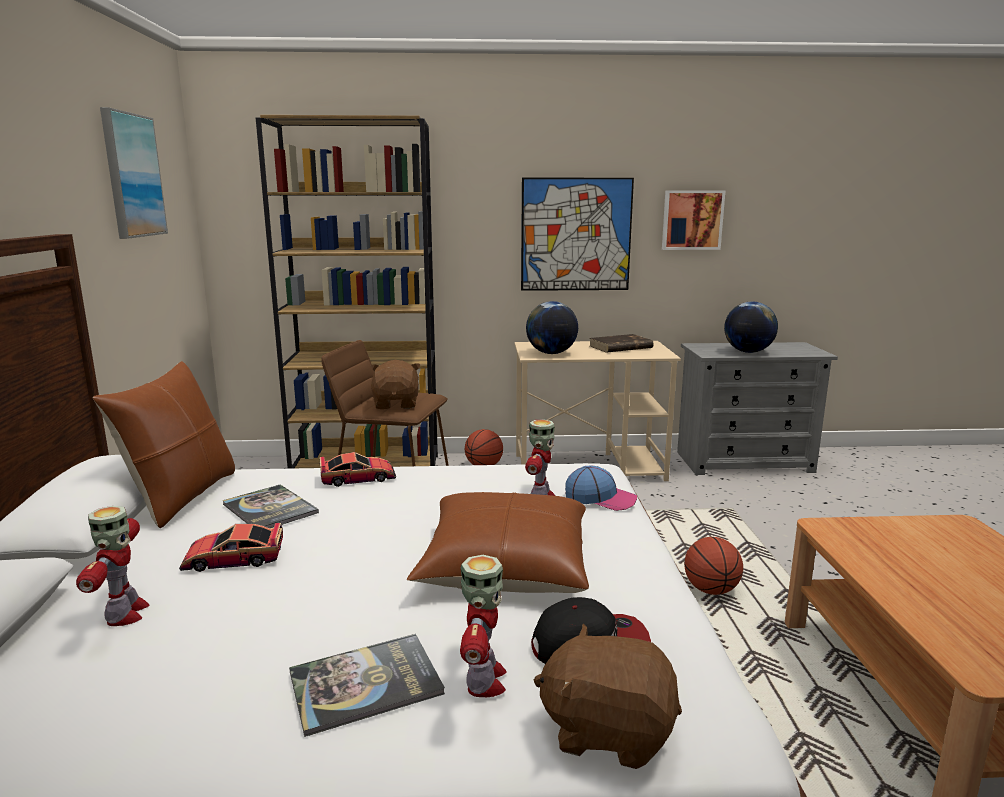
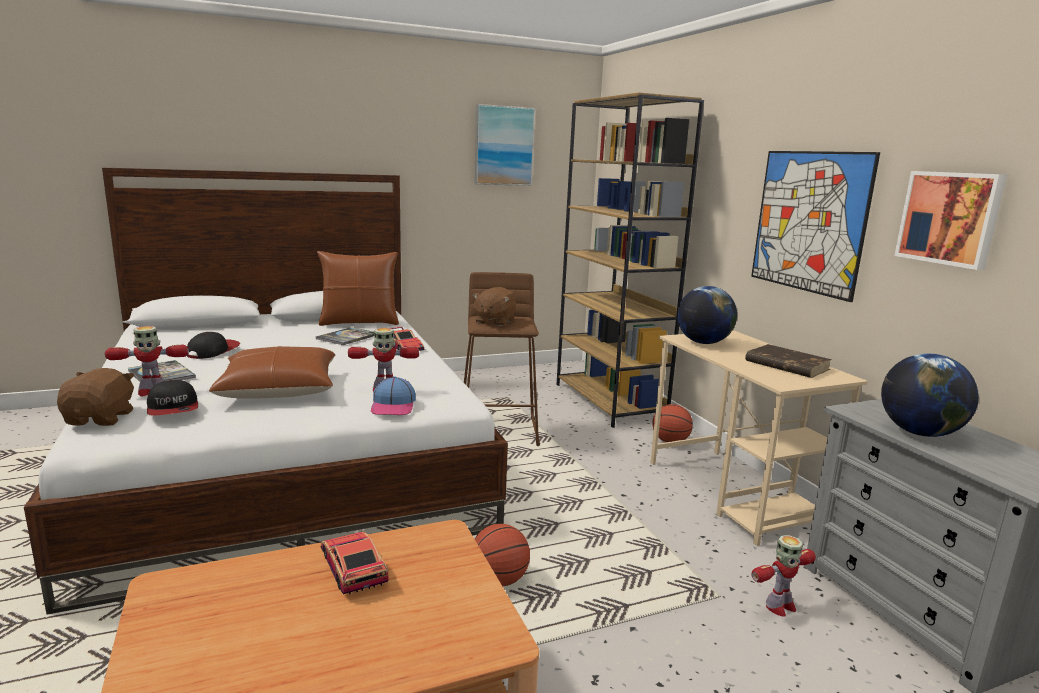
camera: 70 degrees right, 0 degrees up
(125, 614) = (234, 335): toy robot -> toy robot (779, 606)
(233, 558) = (287, 340): toy car -> toy car (353, 567)
(240, 631) = (213, 351): none -> cap
(396, 404) = (494, 321): brown plush toy -> brown plush toy turned 135 degrees clockwise

